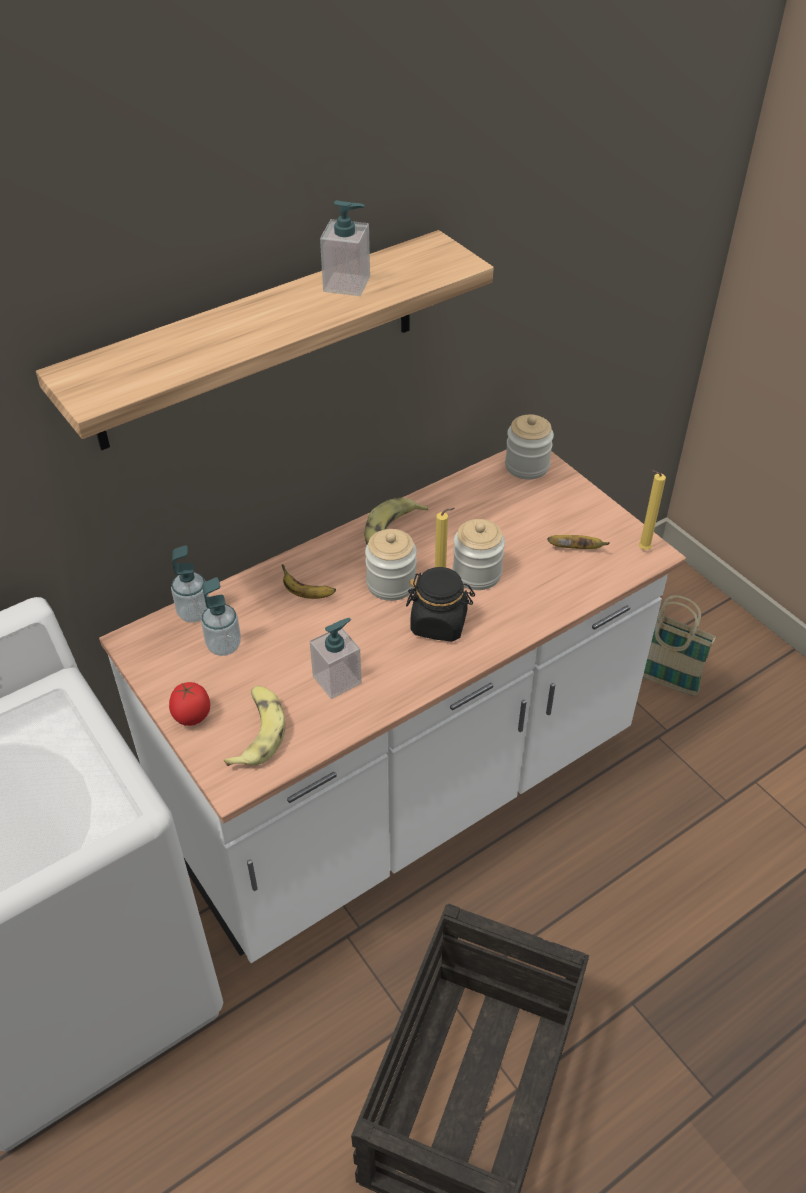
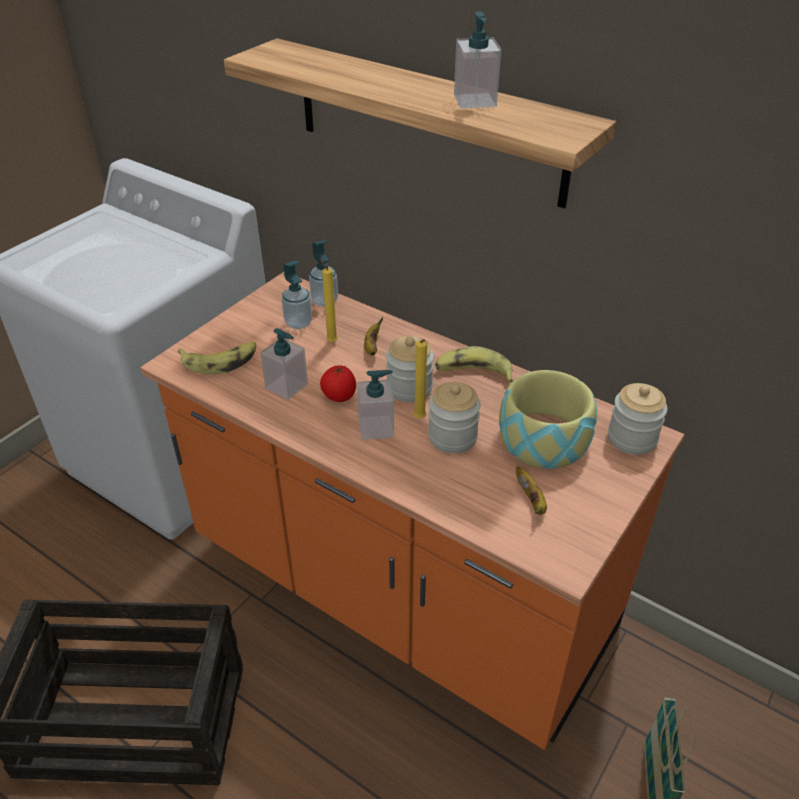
camera: 70 degrees right, 5 degrees down
(192, 717) = (224, 329): tomato -> tomato (339, 397)
(403, 790) = (399, 589): white counter -> orange counter
(439, 623) = (376, 427): black jar -> soap dispenser
(505, 517) = (542, 439): none -> bowl
(642, 550) = (565, 555): yellow candle -> yellow candle (331, 341)

